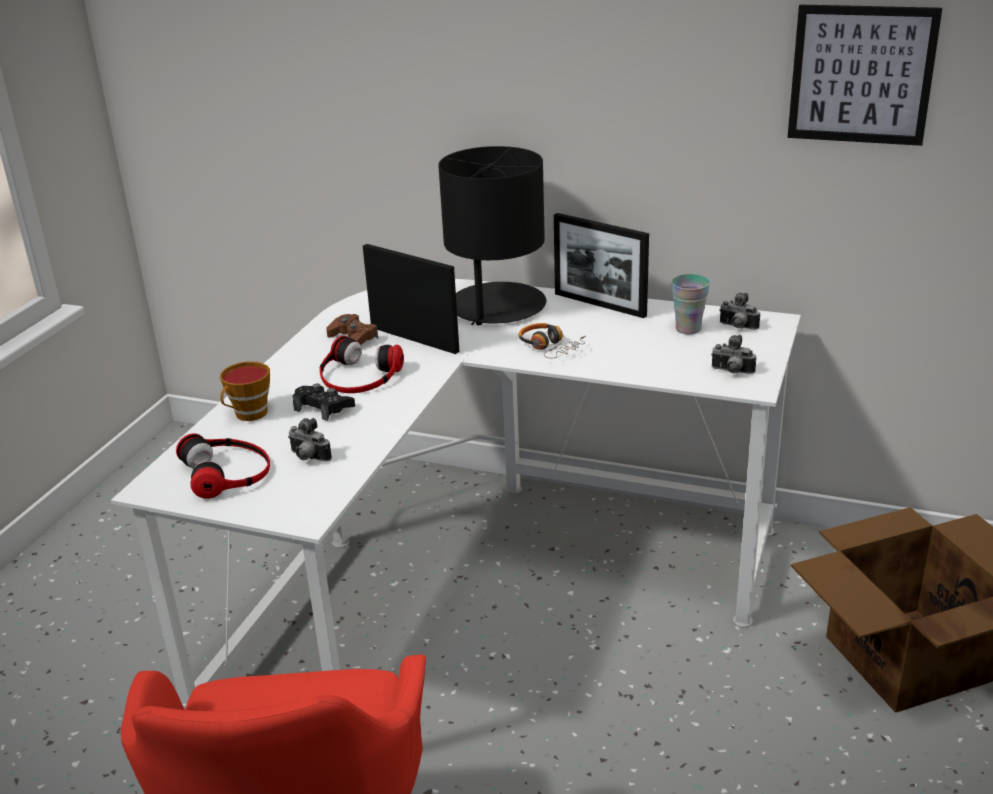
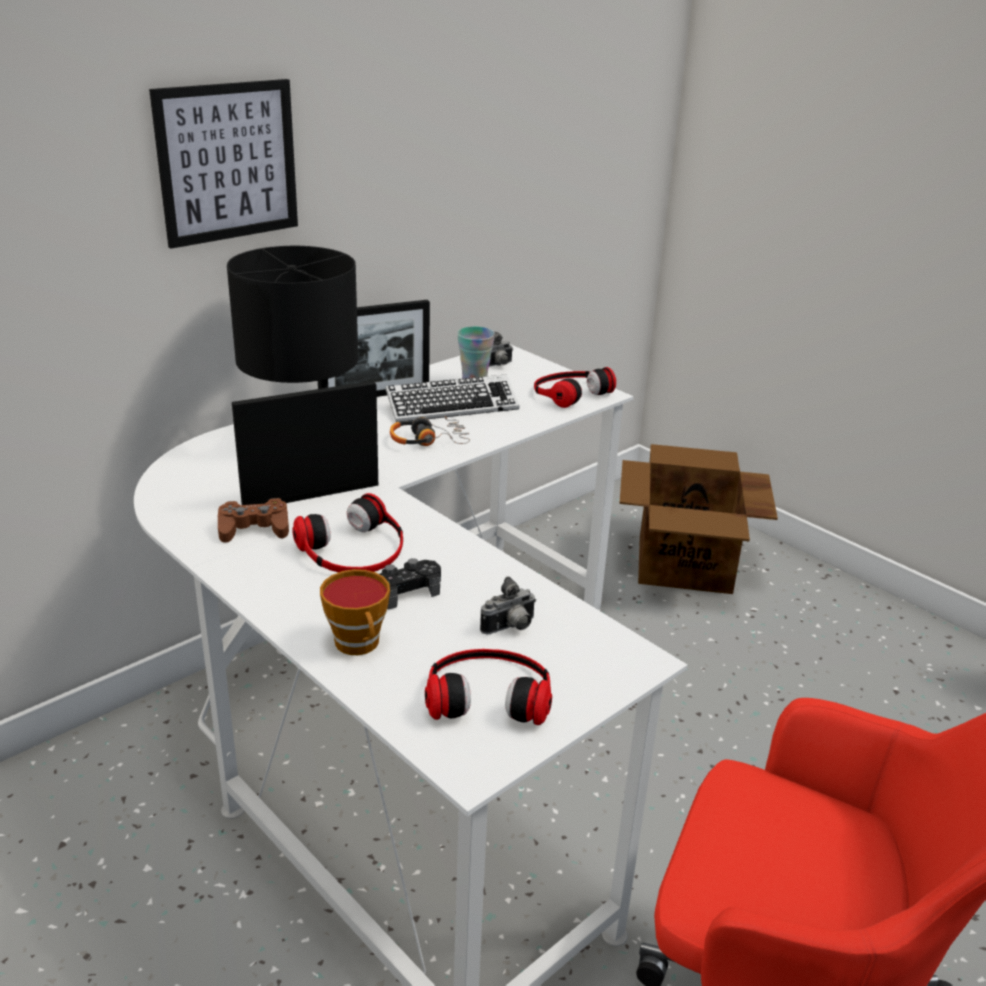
camera: 65 degrees left, 0 degrees up
(624, 336) = (452, 406): none -> keyboard
(732, 372) = (569, 392): camera -> headphones
(861, 75) = (529, 110): picture -> picture (227, 162)

